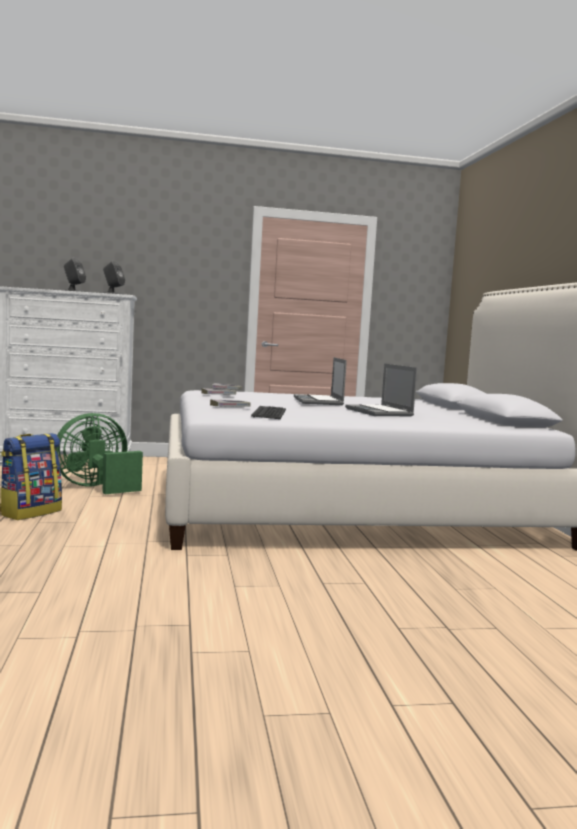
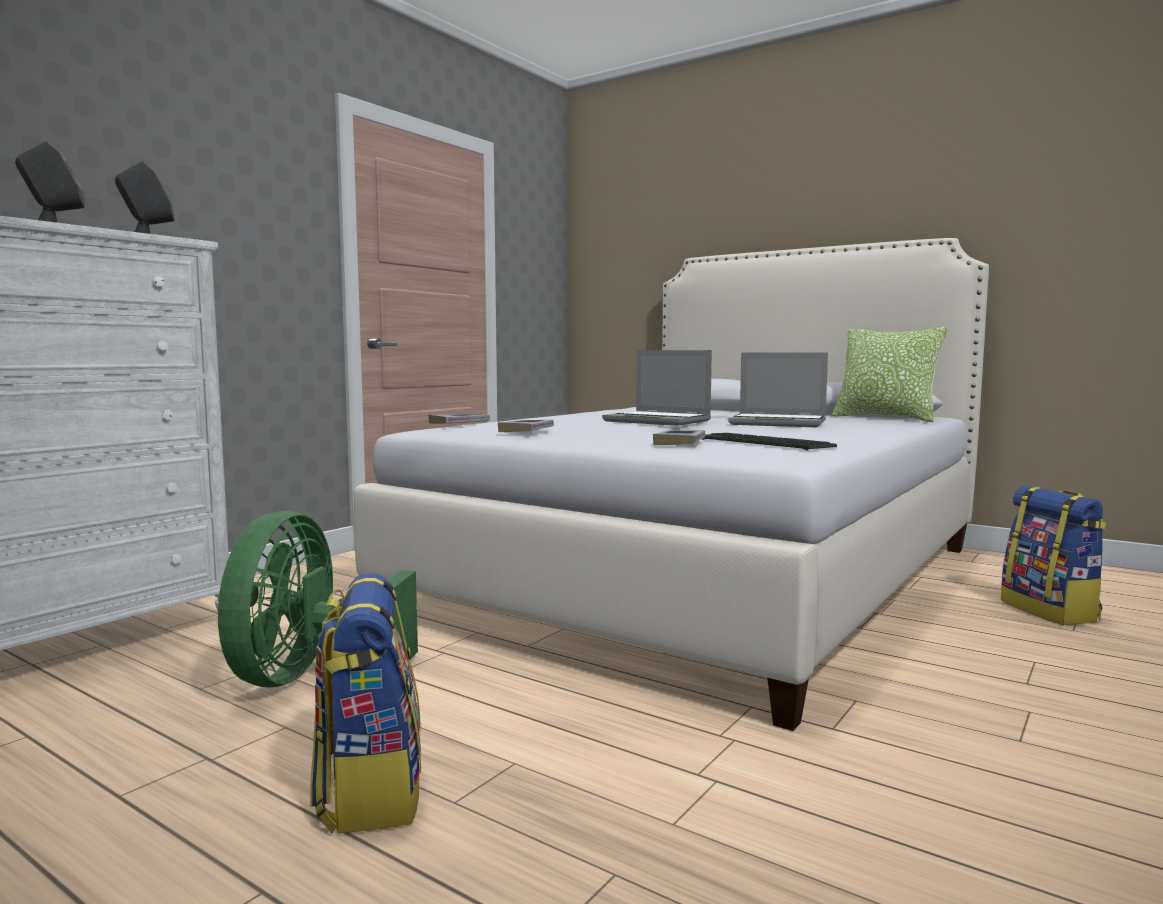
camera: 45 degrees left, 0 degrees up
(485, 581) = (1051, 611): none -> backpack
(486, 422) = (885, 418): none -> pillow

